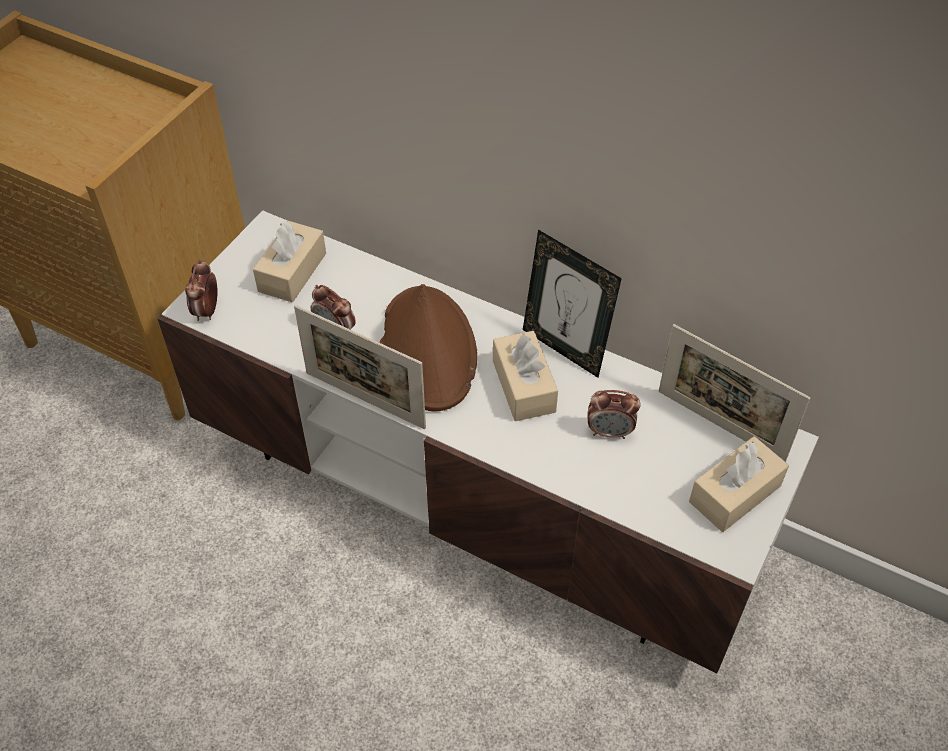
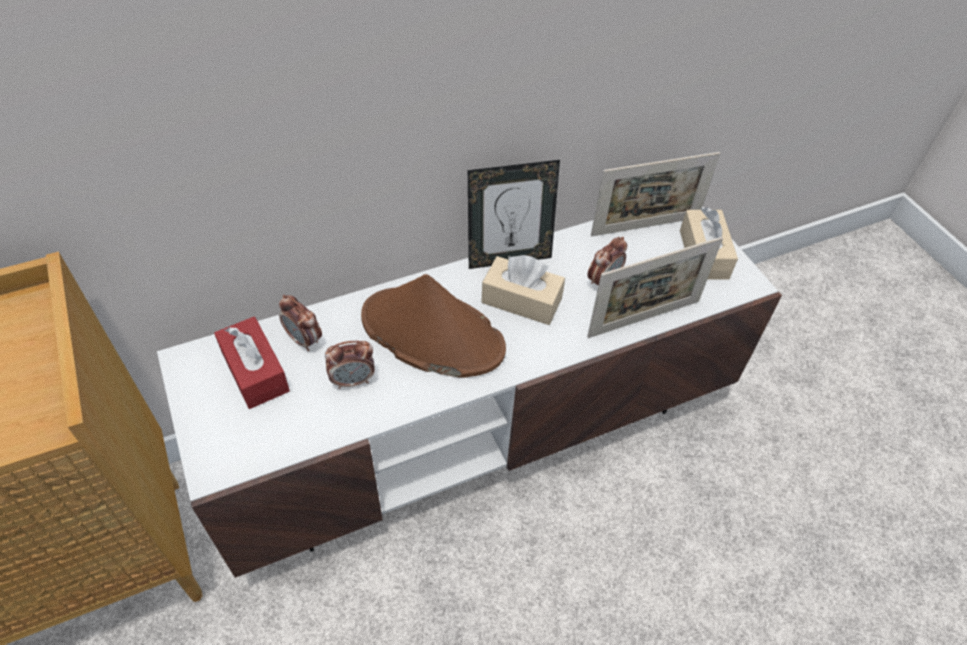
camera: 55 degrees left, 0 degrees up
(207, 311) = (229, 460): alarm clock -> alarm clock (304, 340)
(292, 272) = (255, 372): beige tissue box -> red tissue box
(365, 400) = (444, 403): picture frame -> picture frame (644, 319)

